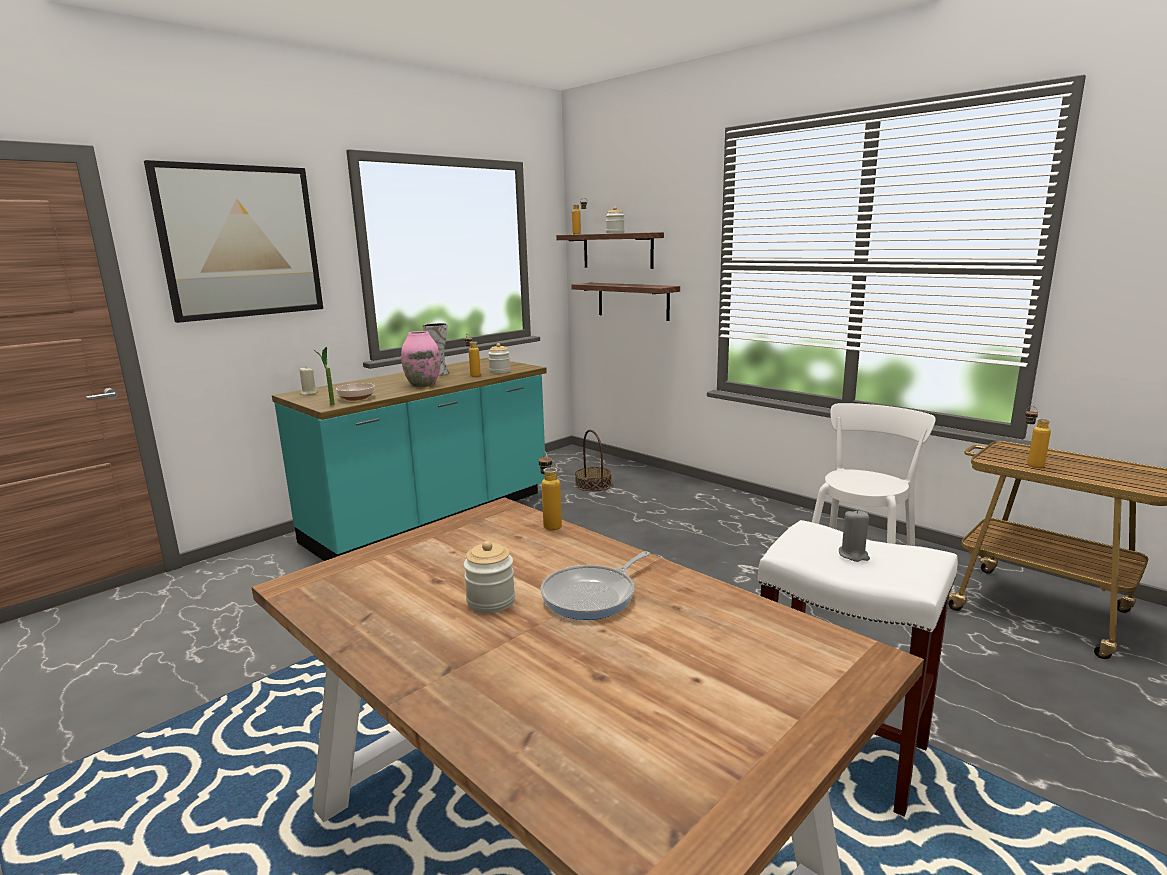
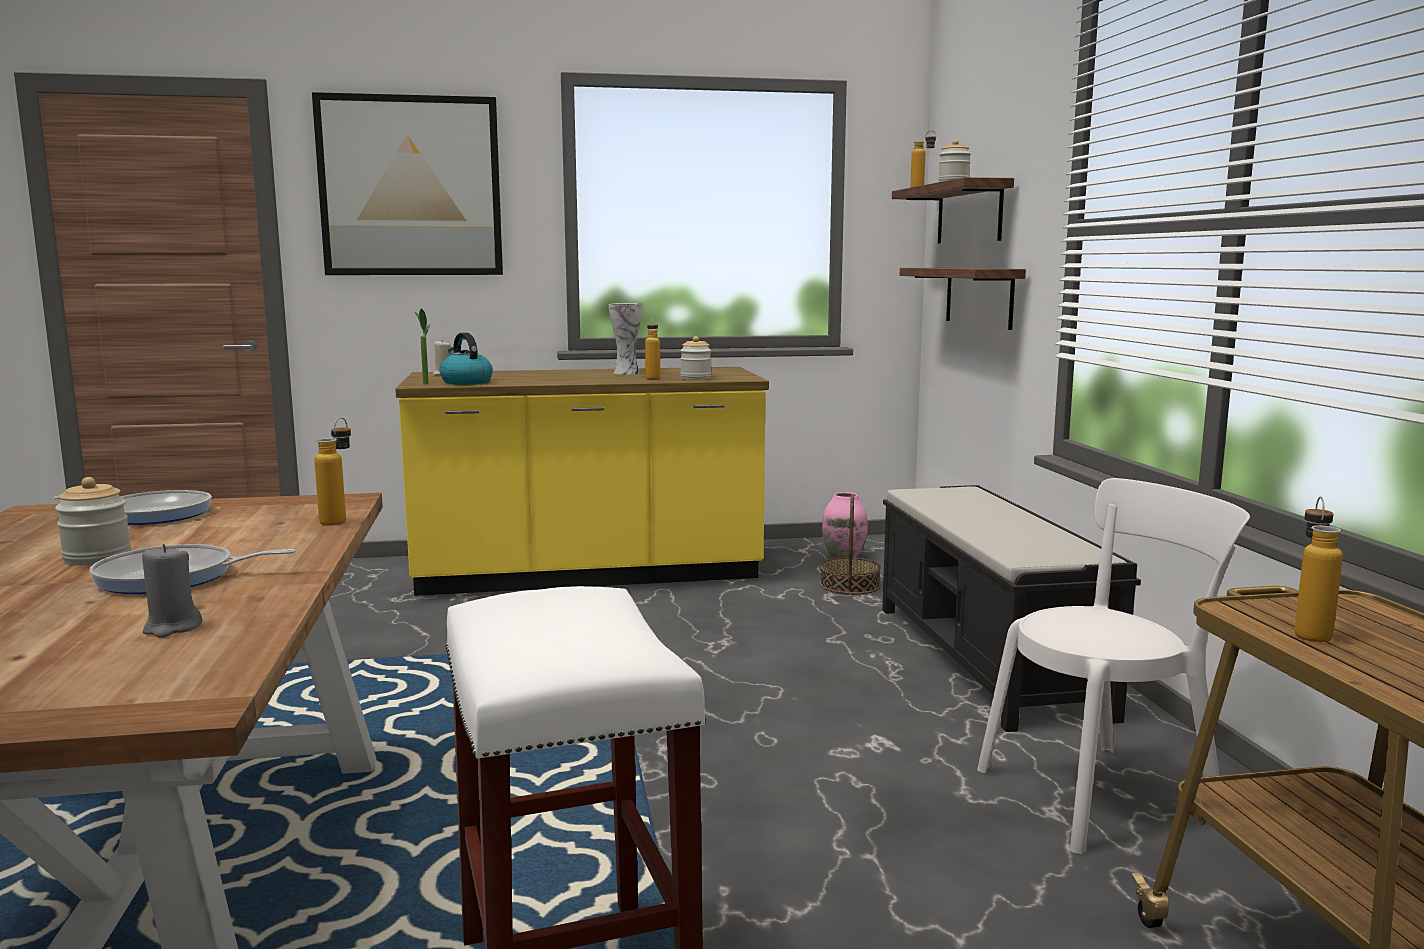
camera: 35 degrees right, 5 degrees down
(356, 398) = (465, 382): bowl -> kettle
(403, 558) = (150, 514): none -> frying pan
(422, 385) = (568, 380): pink vase -> pink vase (843, 556)
(432, 518) = (588, 575): turquoise counter -> yellow counter
(720, 508) = (987, 660): none -> black bench
(853, 555) = (540, 630): grey candle -> grey candle (172, 628)

